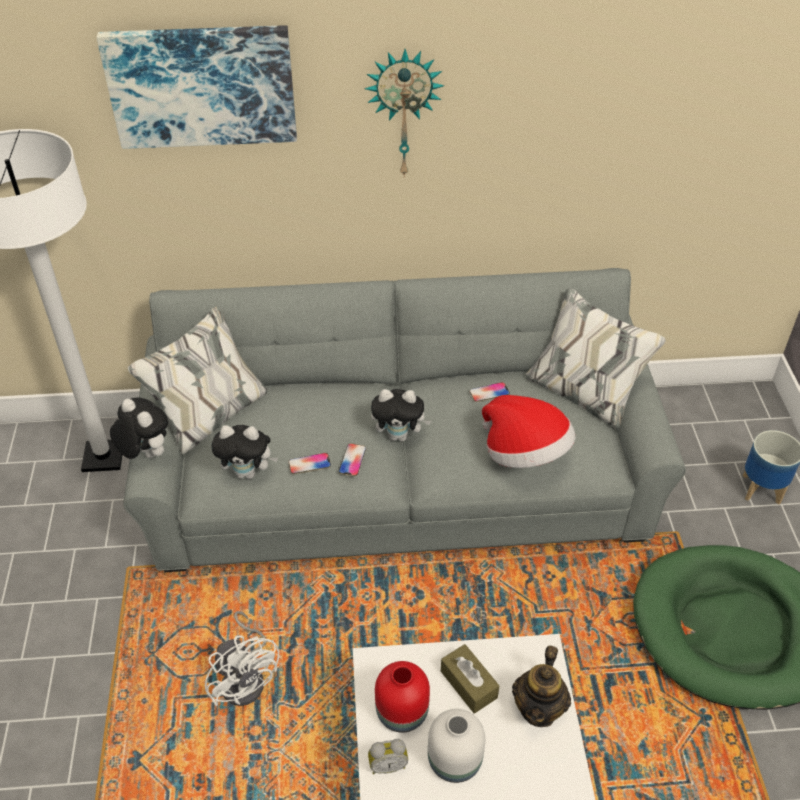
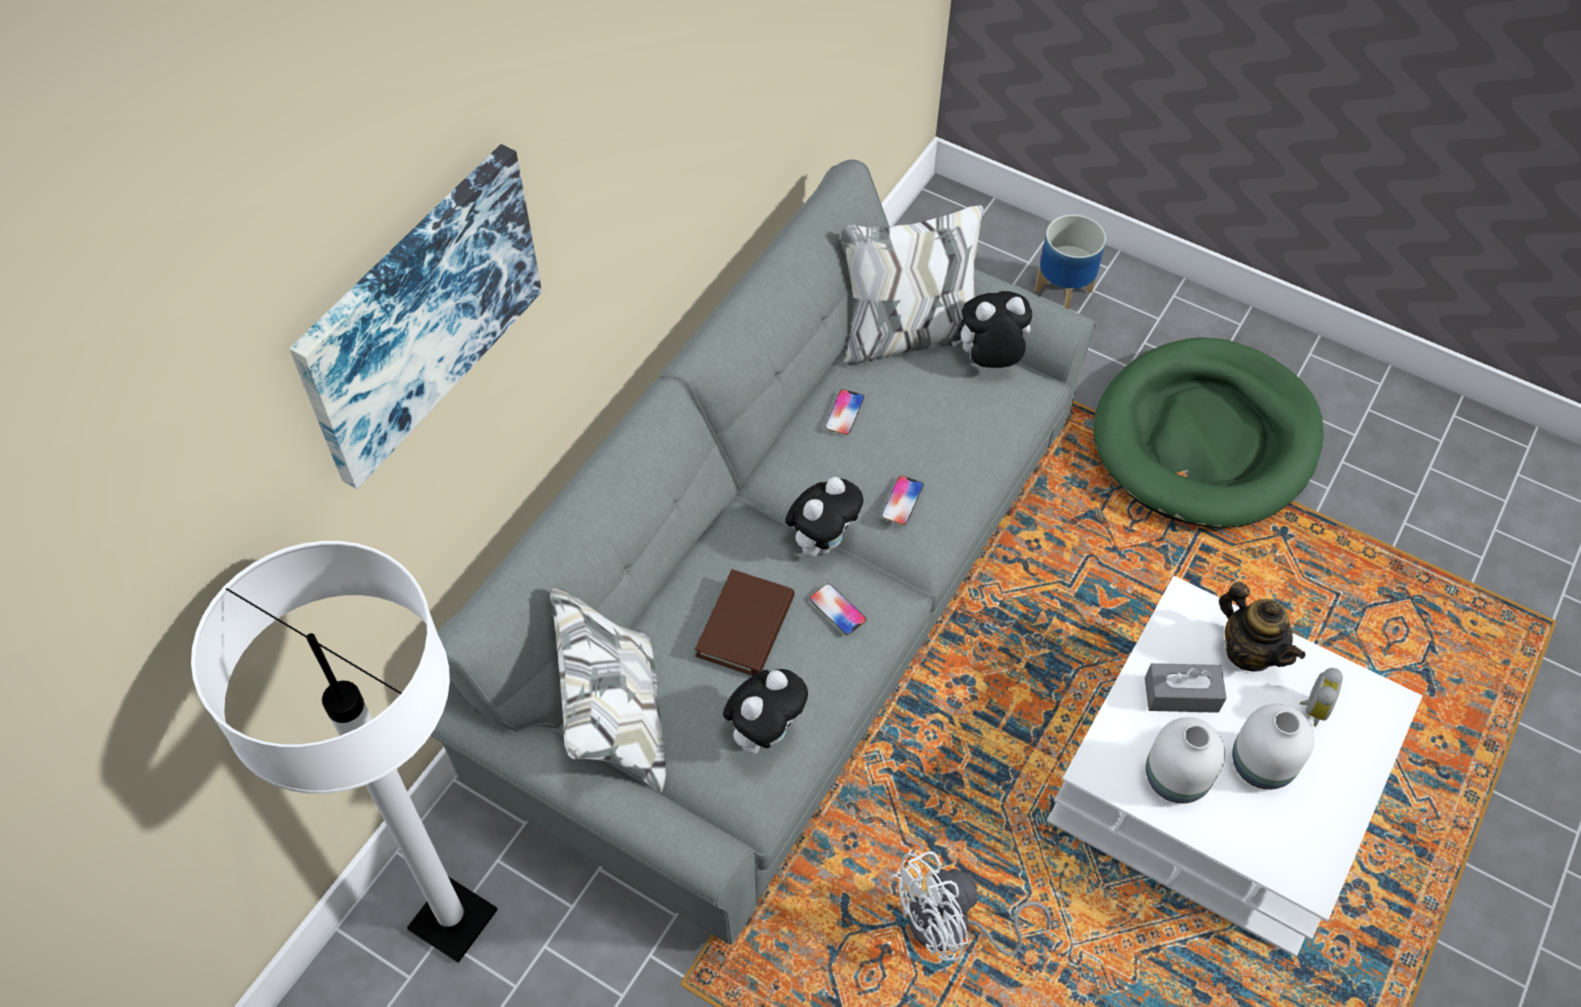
camera: 55 degrees left, 10 degrees up
(145, 454) = (659, 830): plush toy -> plush toy (989, 361)
(246, 678) = (952, 929): white fan -> white fan turned 150 degrees clockwise
(306, 427) = (745, 626): none -> brown book
(309, 464) = (809, 657): phone -> phone (902, 501)
(387, 765) = (1229, 829): alarm clock -> alarm clock (1312, 708)
(401, 711) = (1173, 778): red vase -> white vase
(403, 113) = (624, 155): wall clock -> none
(468, 684) = (1181, 695): brown tissue box -> grey tissue box
(525, 454) = (963, 441): hat -> none

